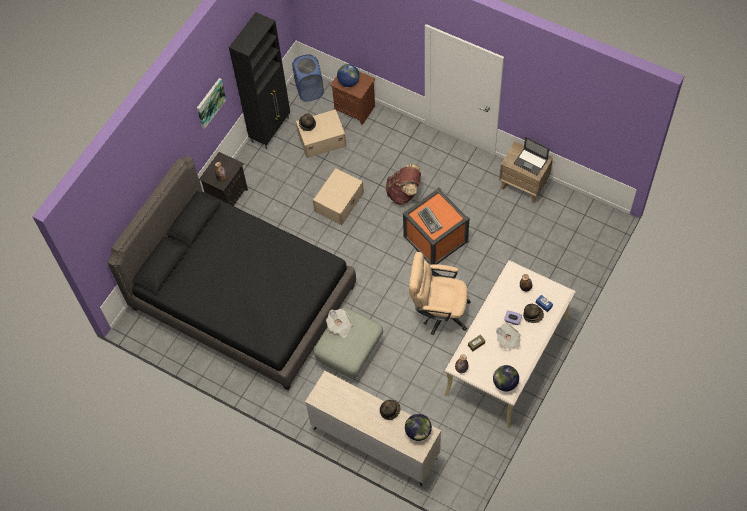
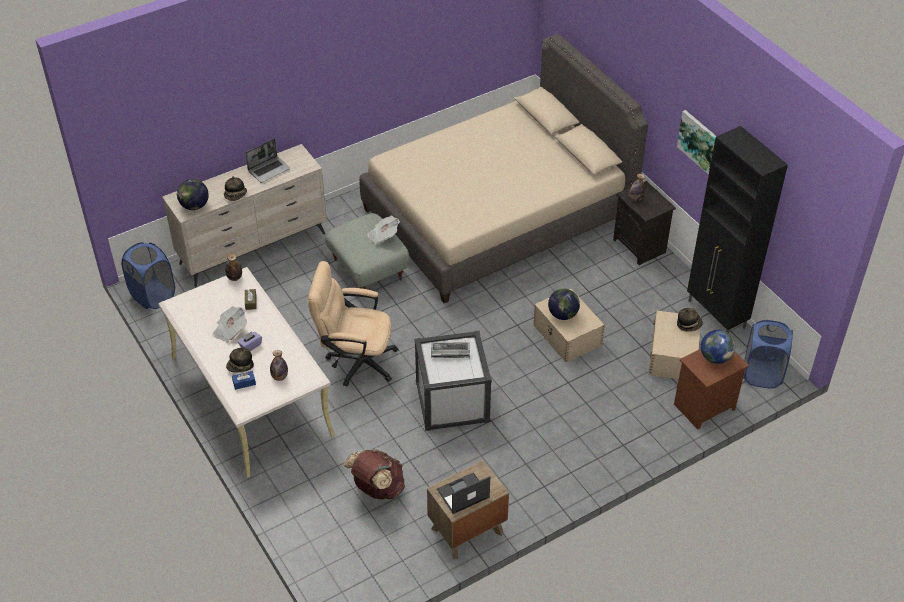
camera: 115 degrees right, 15 degrees down
(243, 298) = (497, 214): black bed -> beige bed
(348, 405) = (269, 169): none -> laptop
(404, 193) = (539, 400): brown backpack -> brown backpack (377, 488)
(436, 239) = (452, 401): orange storage box -> white storage box
(438, 311) = (355, 361): beige office chair -> beige office chair turned 120 degrees counterclockwise
(463, 482) = (153, 295): none -> blue laundry basket
(505, 383) = (186, 305): globe -> globe (563, 315)

